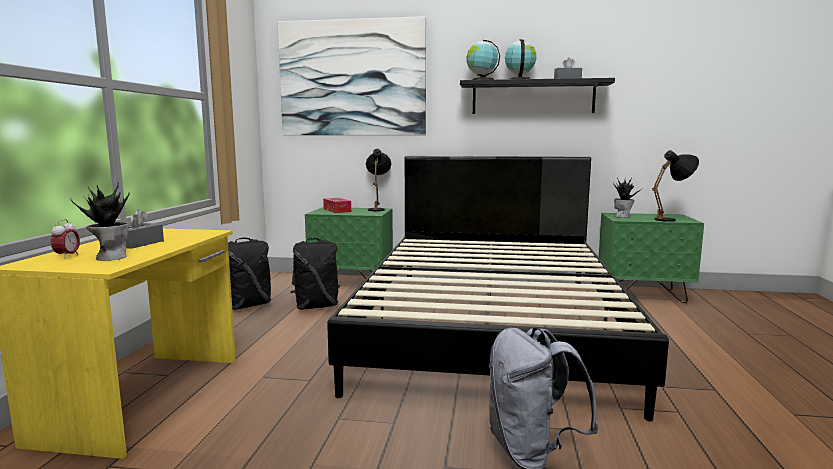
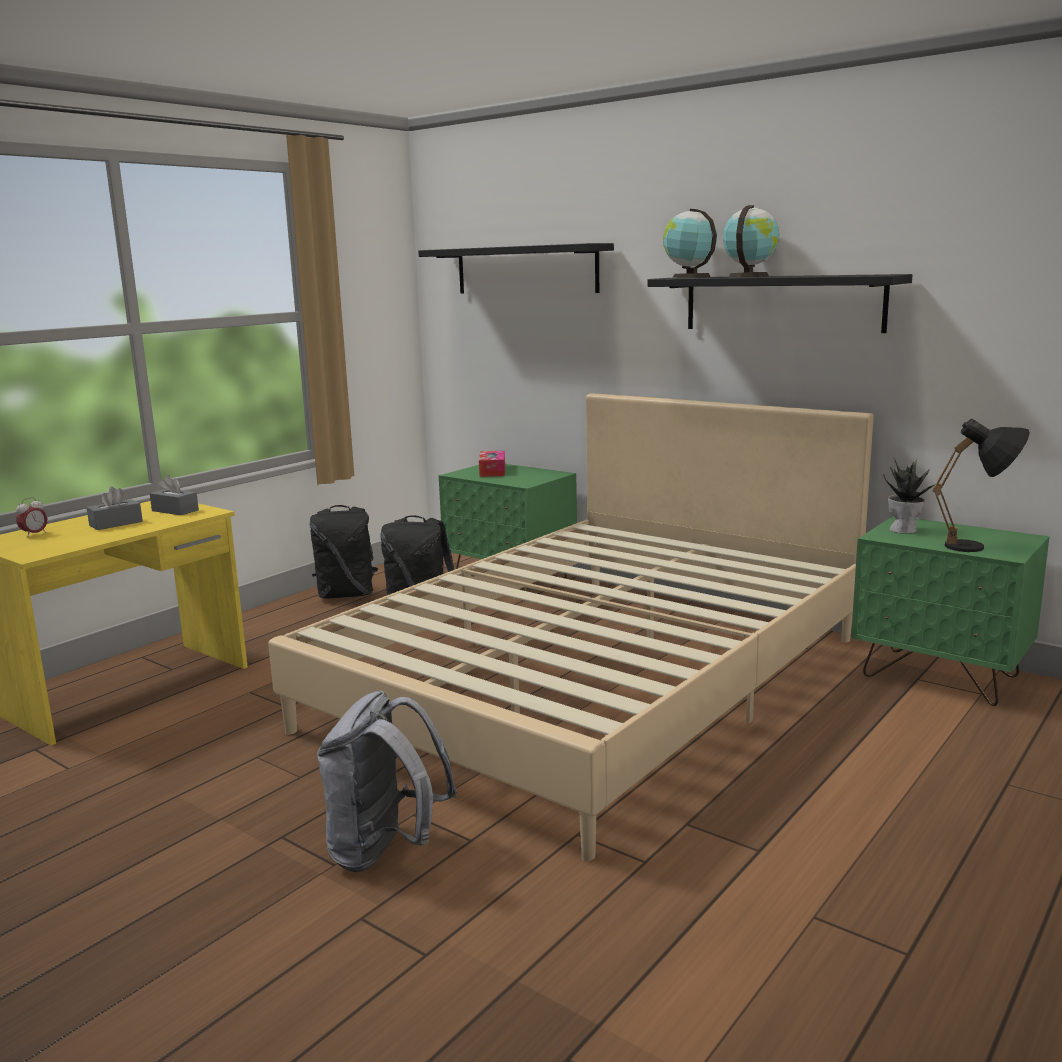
camera: 30 degrees right, 5 degrees up
(111, 257) = (60, 541): potted plant -> none
(352, 78) = (526, 270): picture -> black shelf
(377, 209) = (551, 473): black table lamp -> none
(491, 326) = (595, 681): black bed -> beige bed
(567, 79) = (824, 275): grey tissue box -> grey tissue box (175, 510)

